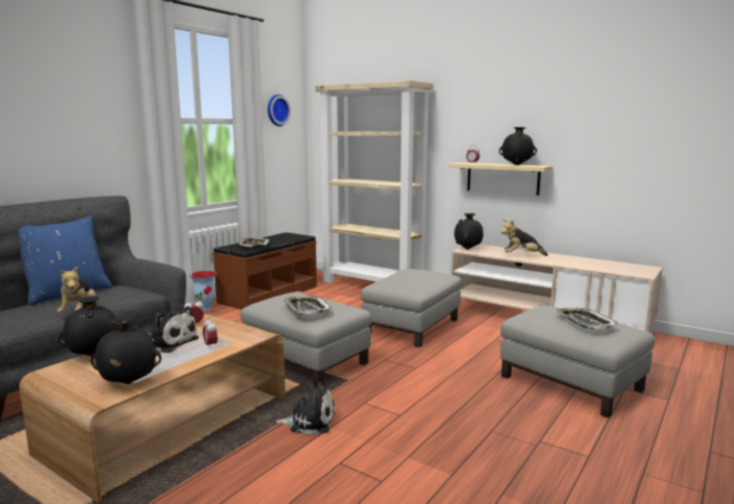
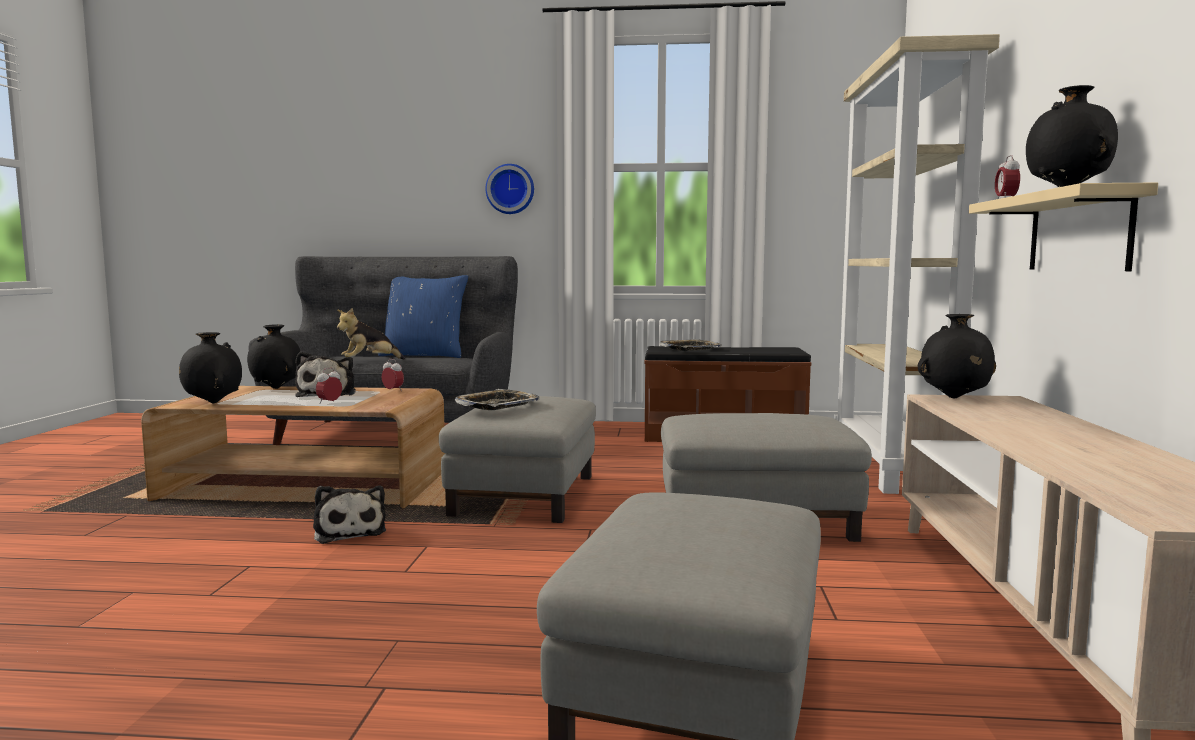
camera: 60 degrees right, 5 degrees down
(205, 308) = (622, 428): vase -> none
(276, 110) = (820, 146): wall clock -> wall clock (510, 189)
(521, 256) = (1012, 424): plush toy -> none
(584, 322) = (682, 530): tray -> none

